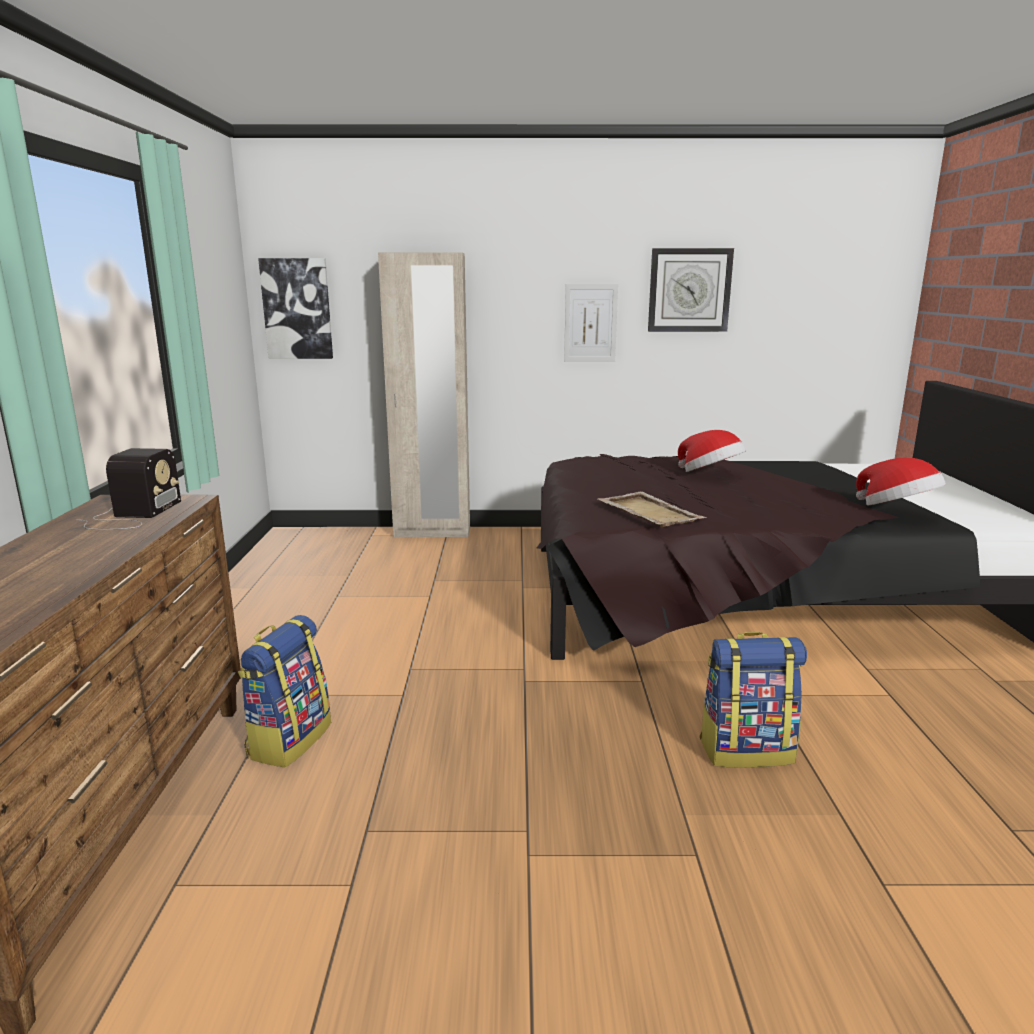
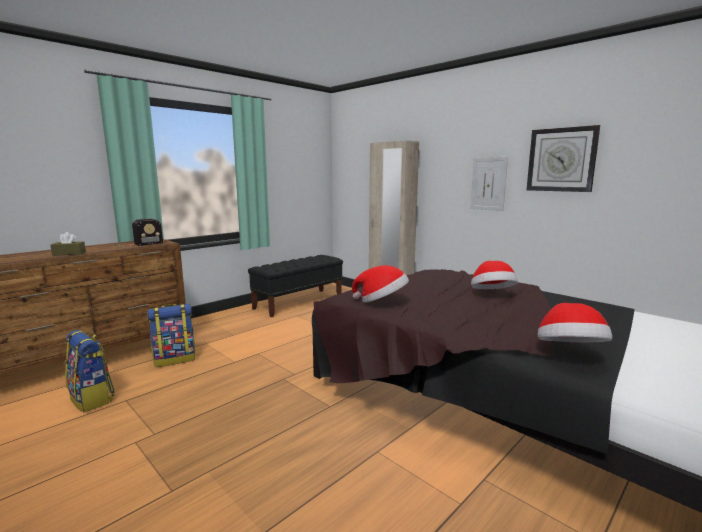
camera: 45 degrees right, 5 degrees down
(67, 572) = (69, 253): none -> brown tissue box
(290, 575) = (299, 302): none -> black bench
(297, 309) = (348, 174): picture -> none
(649, 512) = (382, 301): beige tray -> hat
(746, 750) = (298, 468): backpack -> backpack (92, 399)

